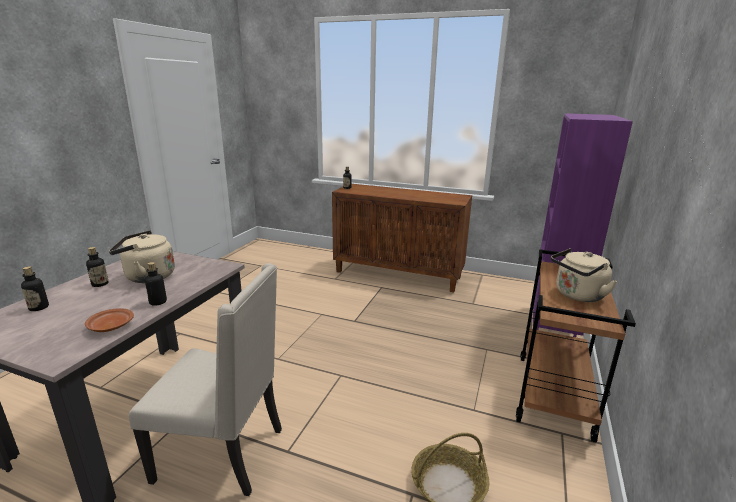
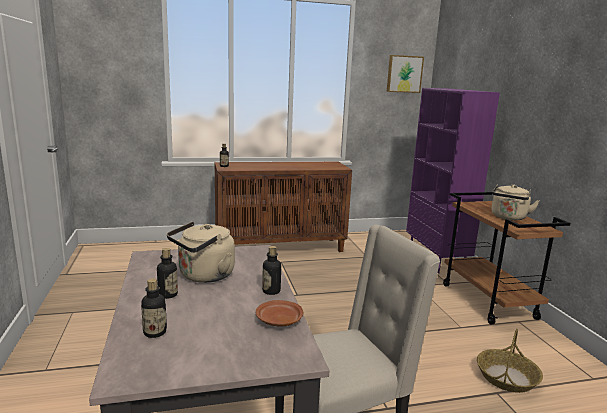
camera: 35 degrees left, 5 degrees down
(572, 95) = (404, 74): none -> picture

